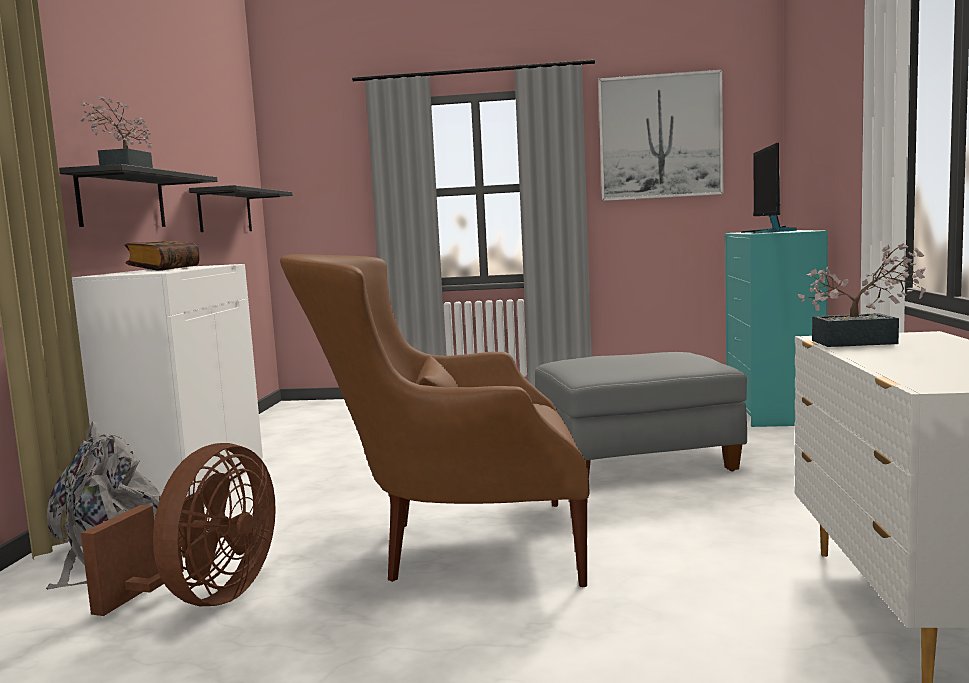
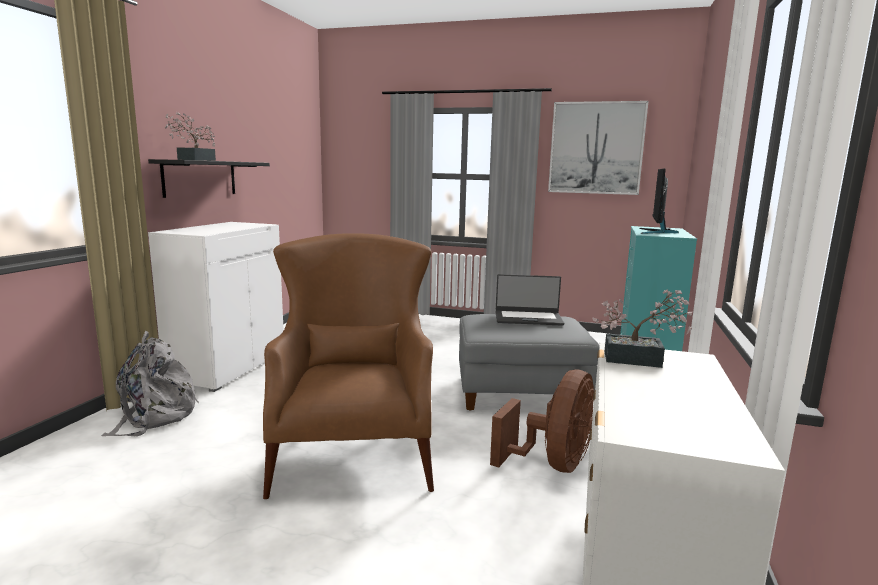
camera: 10 degrees right, 5 degrees up
(164, 269) = (219, 227): book -> none
(205, 598) = (184, 461): brown fan -> brown fan (553, 464)
(225, 211) = (288, 180): black shelf -> none
(451, 547) = (354, 447): brown armchair -> brown armchair turned 75 degrees clockwise
(634, 355) = (528, 318): none -> laptop

